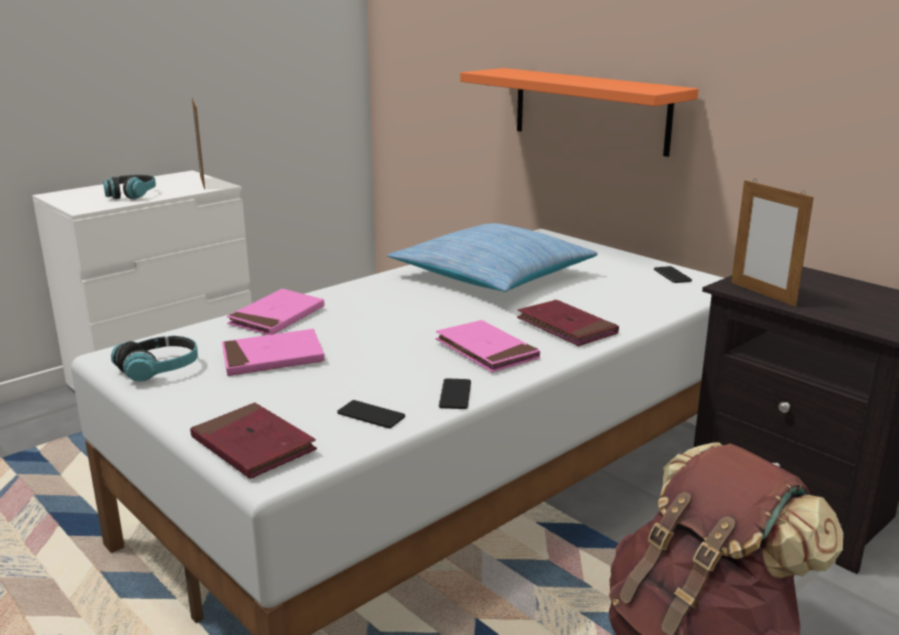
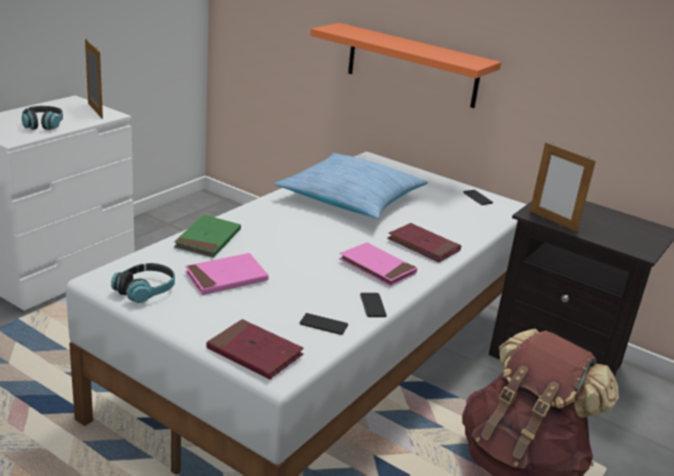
camera: 15 degrees left, 5 degrees up
(277, 317) = (208, 239): pink book -> green book

